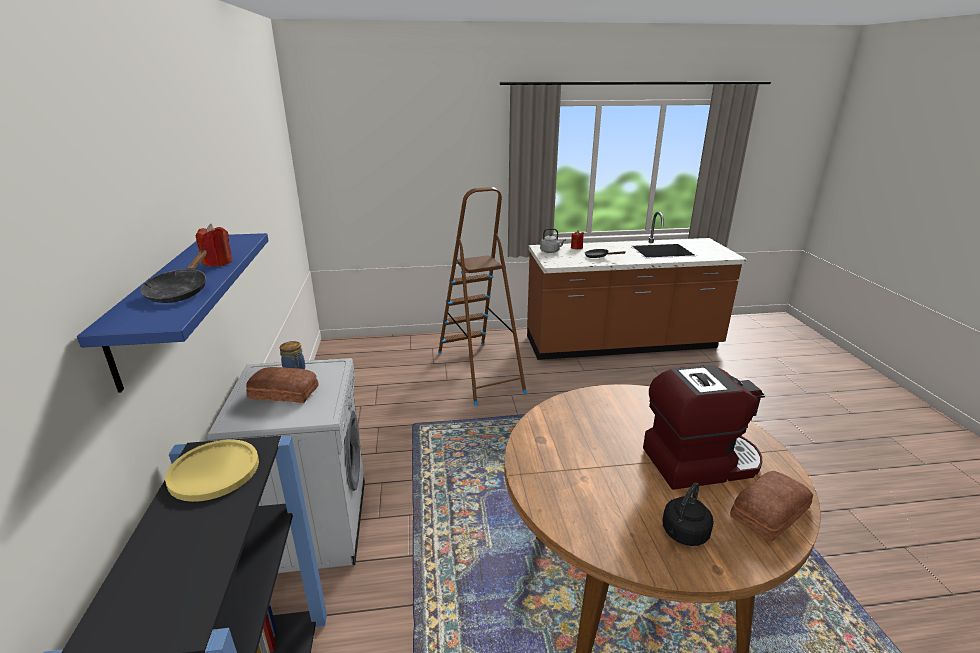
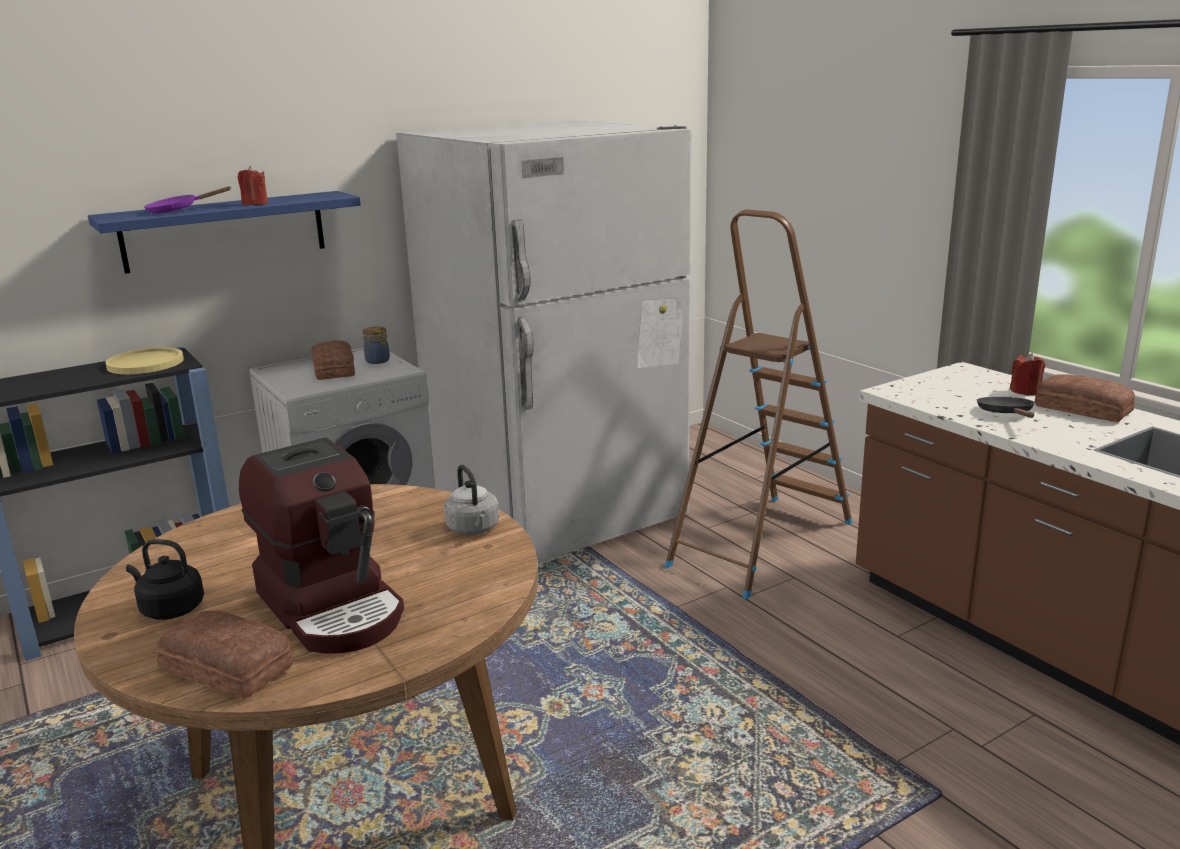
camera: 65 degrees right, 5 degrees down
(180, 291) = (178, 210): black frying pan -> purple frying pan
(365, 418) = (558, 507): none -> white fridge
(550, 251) = (958, 379): grey kettle -> grey kettle (474, 529)
(603, 247) = (1082, 408): none -> bread

